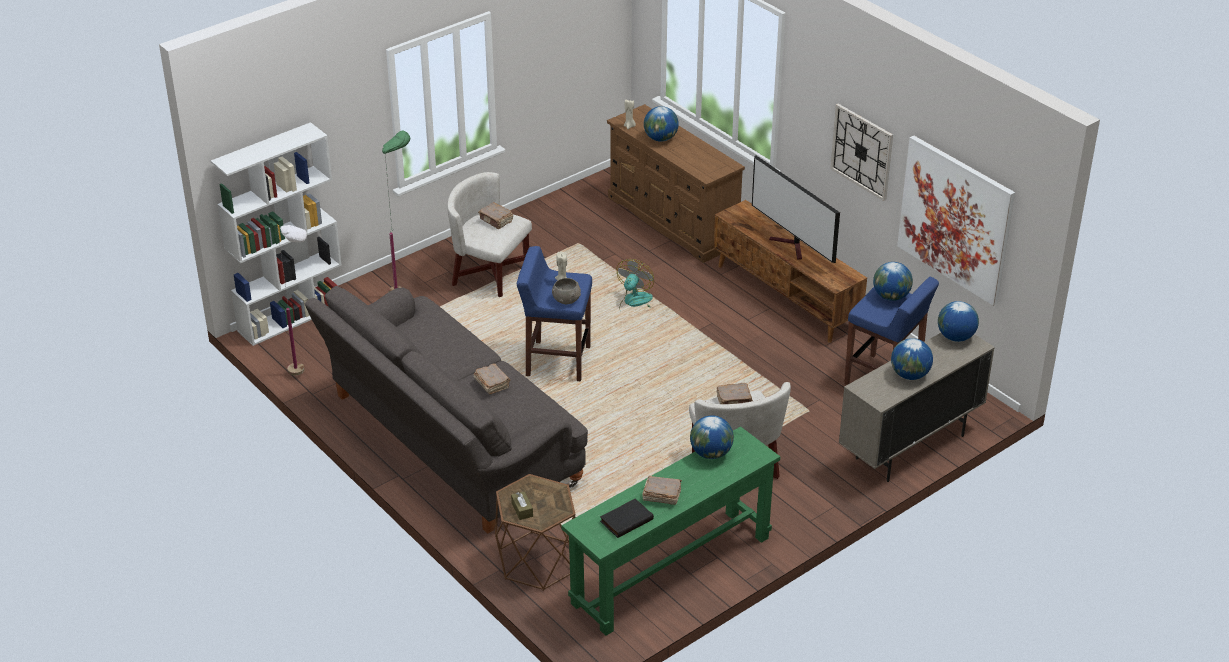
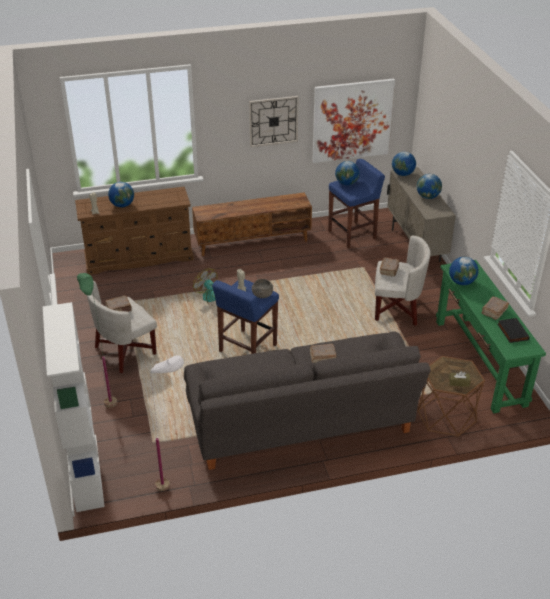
camera: 65 degrees left, 0 degrees up
(792, 246) = (254, 206): television -> none

